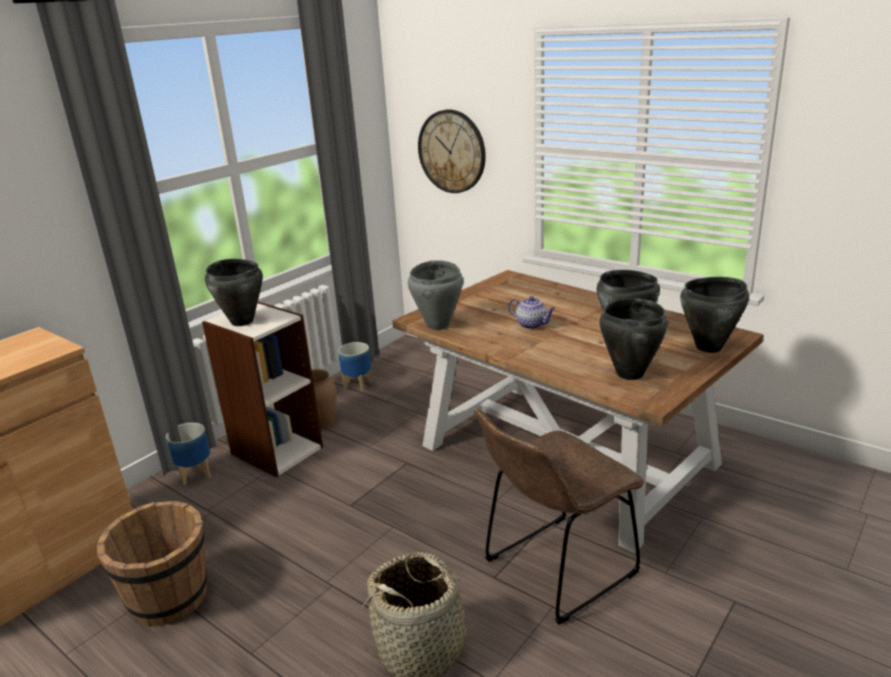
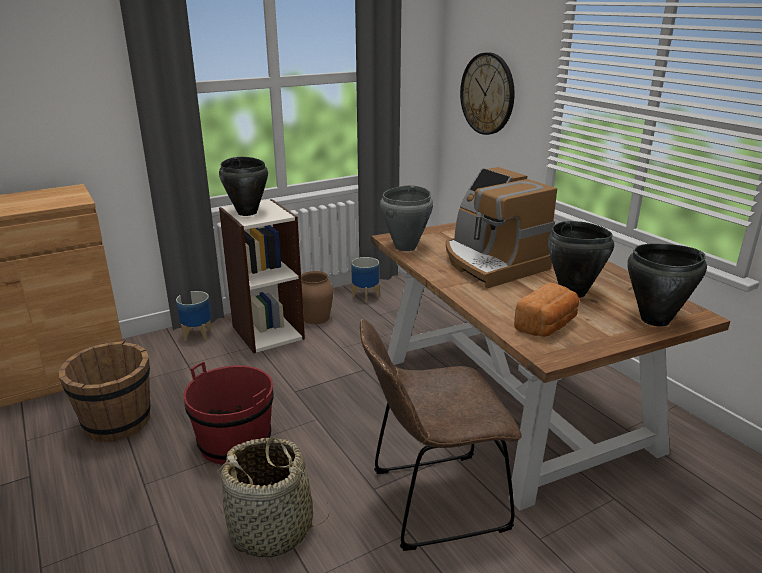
camera: 20 degrees right, 0 degrees up
(322, 576) = (235, 441): none -> red bucket
(532, 325) = (491, 263): teapot -> coffee machine
(629, 374) = (547, 326): black cooking pot -> bread

